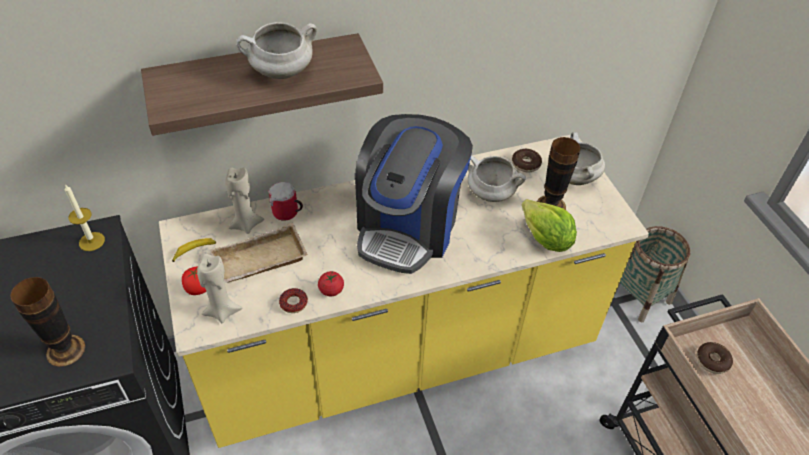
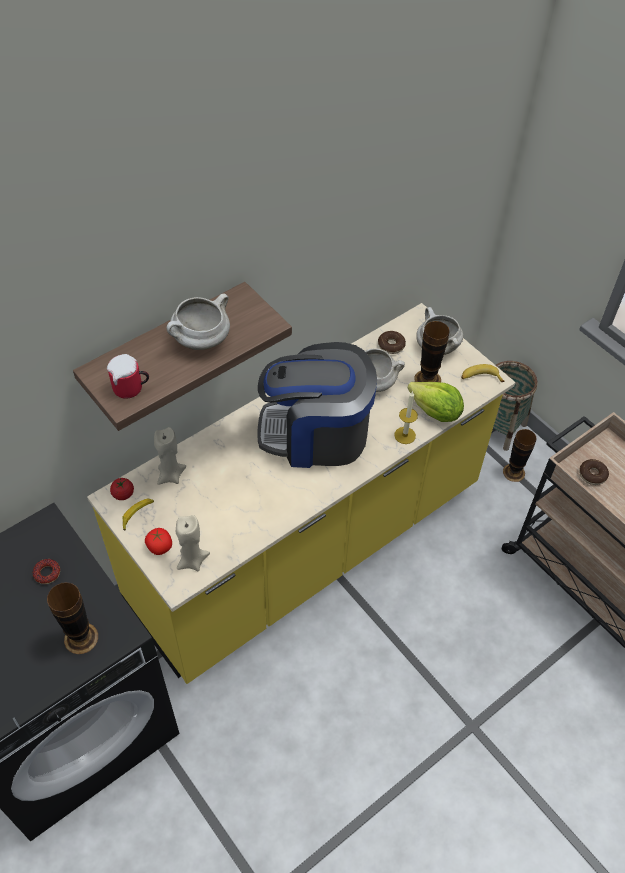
camera: 20 degrees left, 5 degrees up
(91, 241) = (44, 535): candle -> candle (405, 435)
(259, 262) = (201, 506): beige tray -> none
(288, 213) = (203, 454): mug -> mug (131, 389)
(293, 303) = (250, 534): donut -> donut (47, 573)
(331, 290) = (277, 512): tomato -> tomato (123, 494)
(408, 226) = (316, 434): coffee machine -> coffee machine turned 90 degrees clockwise
(610, 218) = (480, 377): none -> banana
(641, 346) = (514, 472): none -> vase

